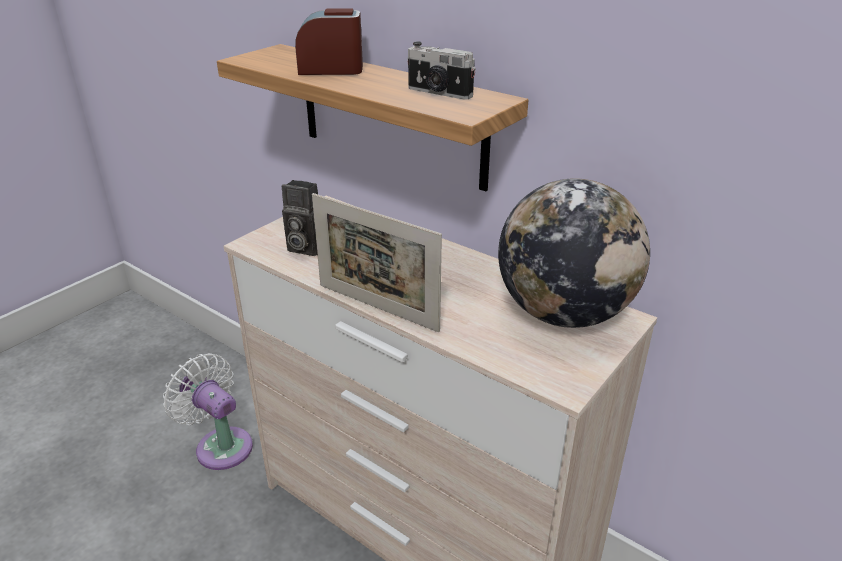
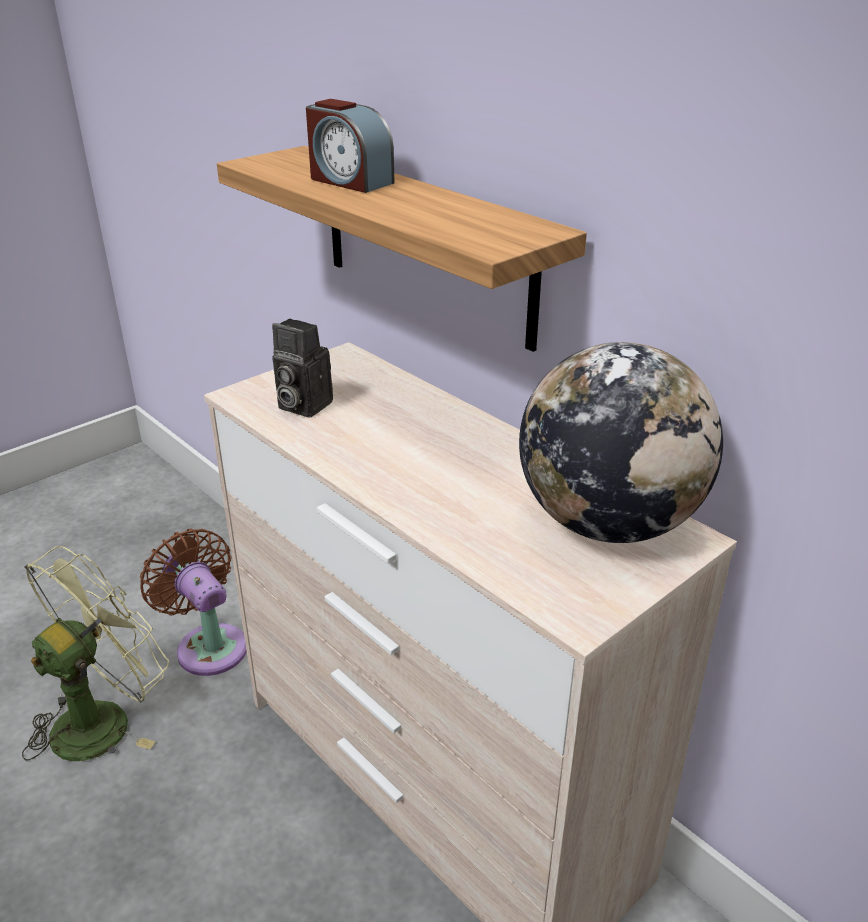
camera: 10 degrees right, 0 degrees up
(145, 515) = (103, 719): none -> green fan
(220, 445) = (208, 645): white fan -> brown fan
(331, 70) = (349, 181): alarm clock -> alarm clock turned 150 degrees counterclockwise
(377, 307) = (366, 490): picture frame -> none
(439, 93) = (471, 218): camera -> none

